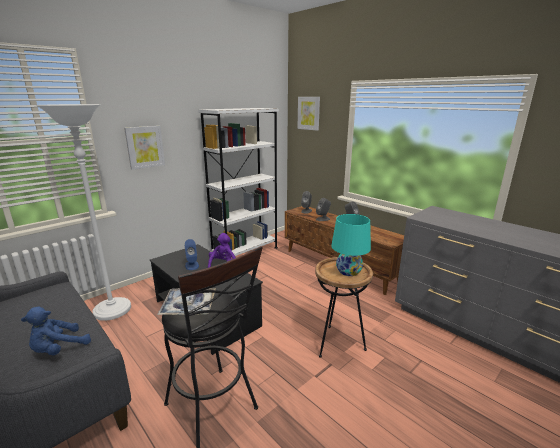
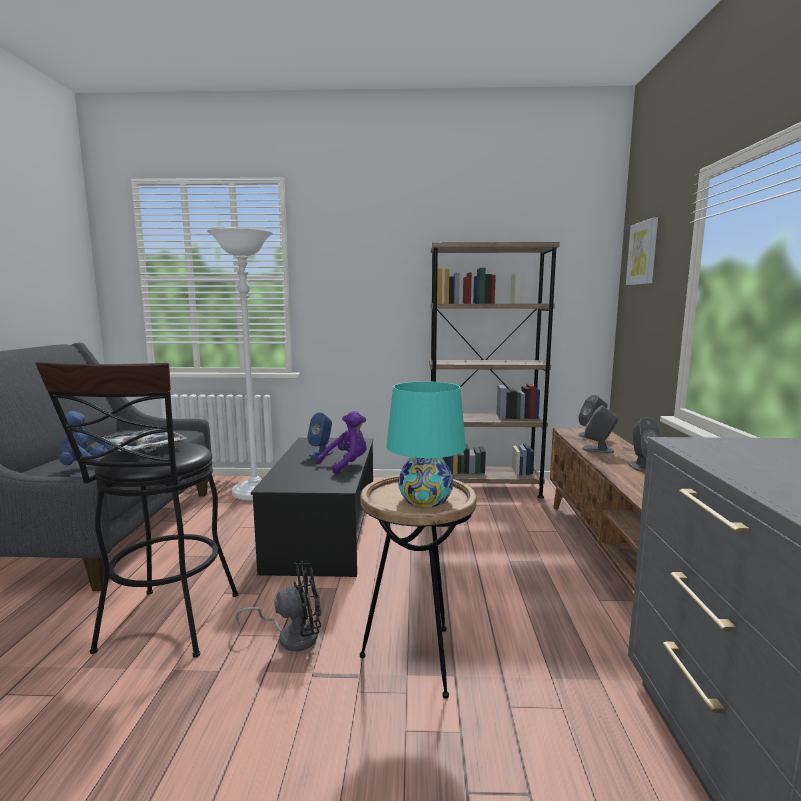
camera: 45 degrees right, 10 degrees down
(145, 147) = (348, 296): picture -> none
(245, 252) = (483, 488): white bookcase -> brown bookcase
(281, 369) = (292, 636): none -> black fan

